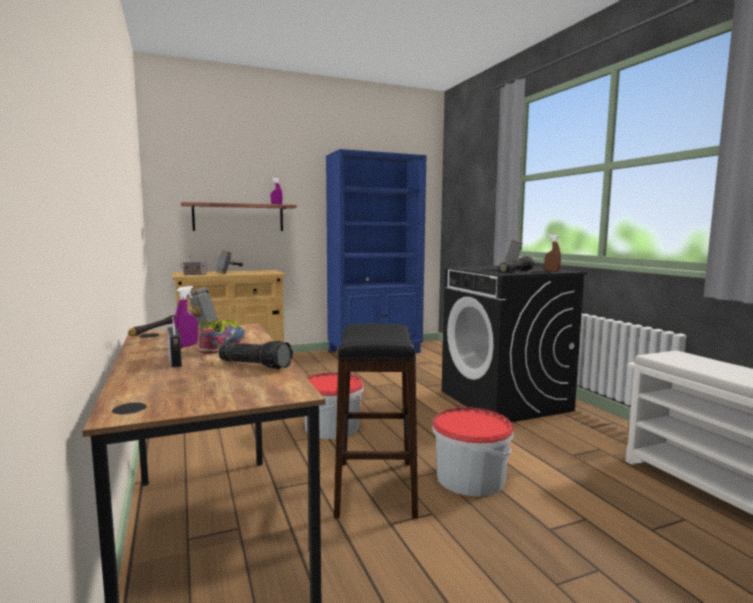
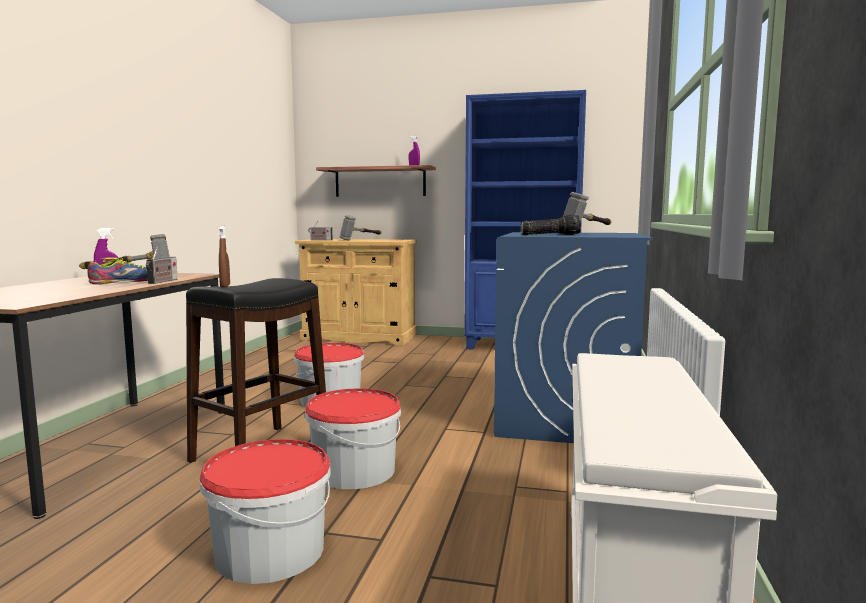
camera: 35 degrees right, 0 degrees up
(176, 361) = (59, 285): radio -> radio (162, 281)
(256, 364) = (83, 291): flashlight -> none
(505, 401) = (564, 418): black washing machine -> blue washing machine
(549, 558) = (269, 551): none -> bucket
(551, 271) = (605, 236): brown spray bottle -> brown spray bottle (225, 286)

